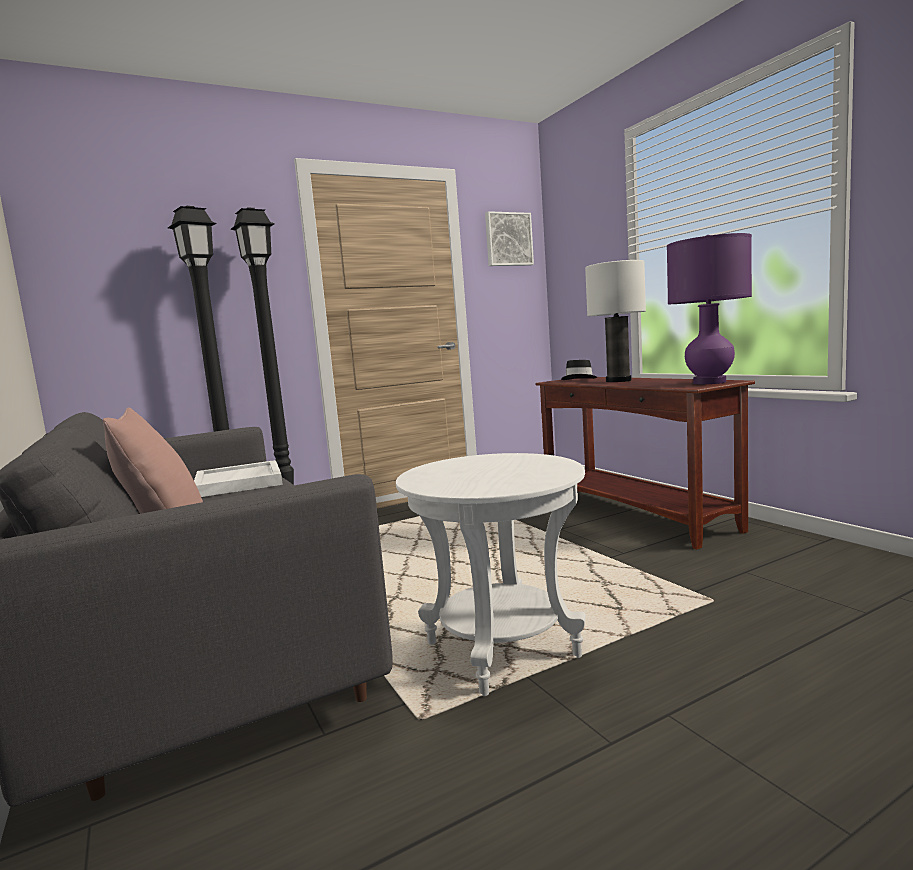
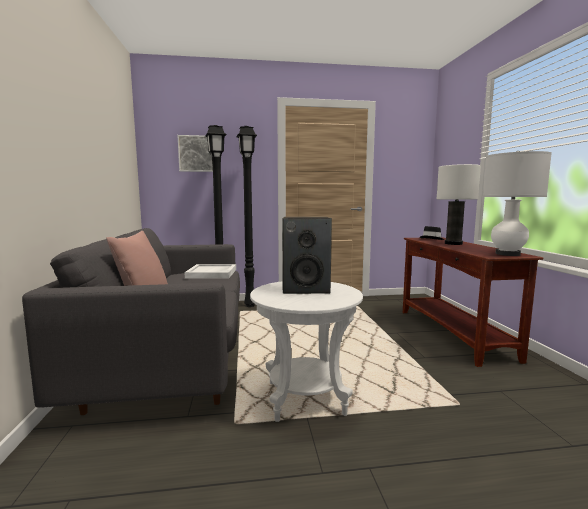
camera: 20 degrees right, 0 degrees up
(481, 467) = (306, 289): none -> speaker
(508, 239) = (407, 145): picture -> picture (197, 154)
(709, 382) = (507, 254): purple table lamp -> white table lamp

